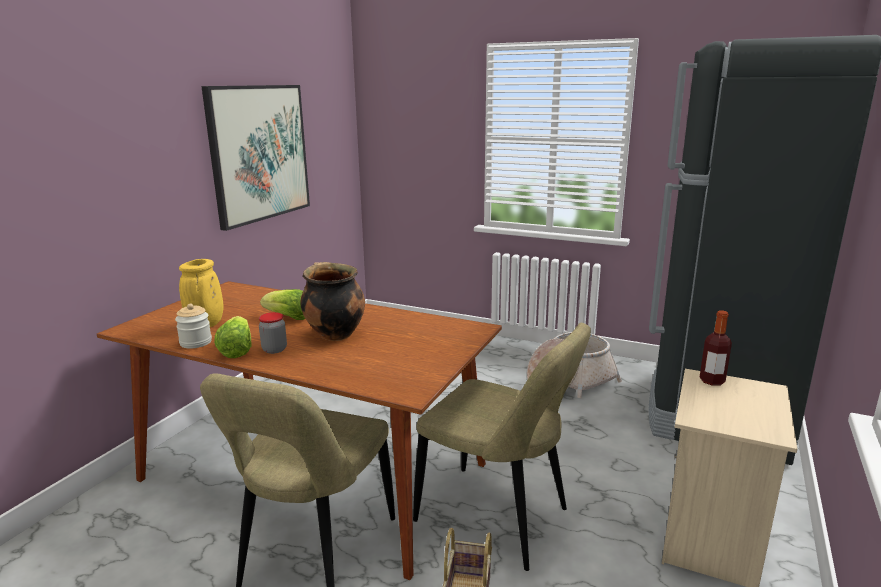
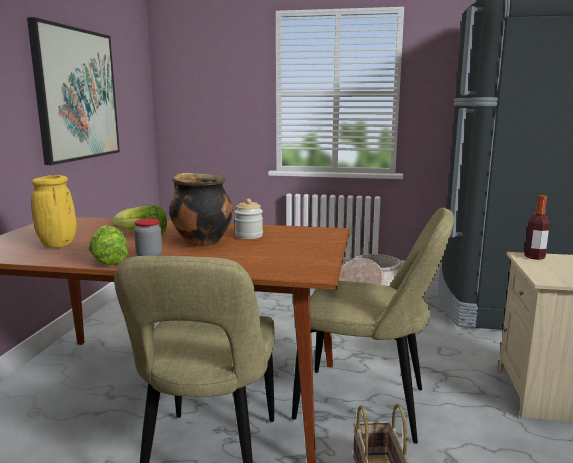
camera: 15 degrees left, 5 degrees down
(196, 342) = (57, 258): jar -> jar (249, 236)

